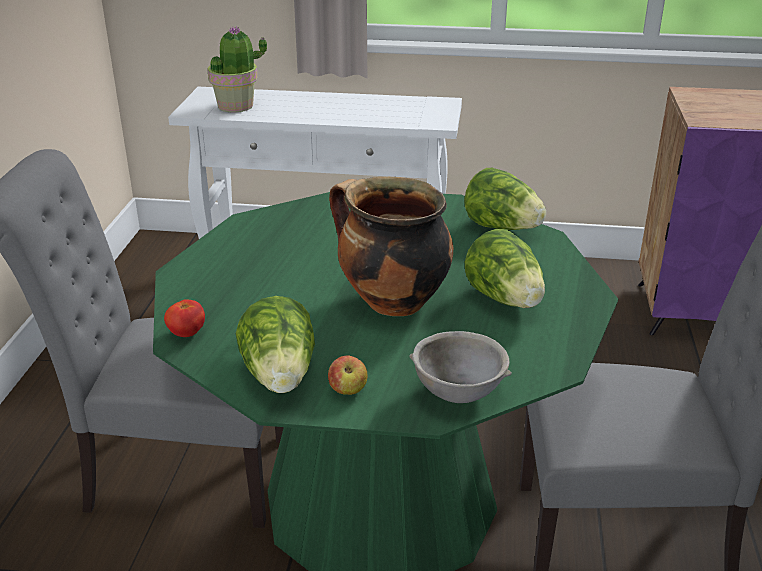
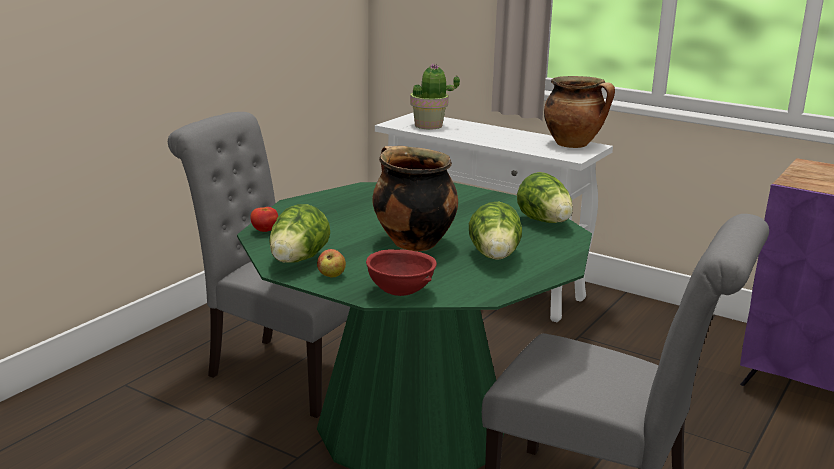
camera: 25 degrees right, 10 degrees down
(422, 104) = (574, 144): none -> cooking pot
(458, 393) = (400, 292): grey bowl -> red bowl

